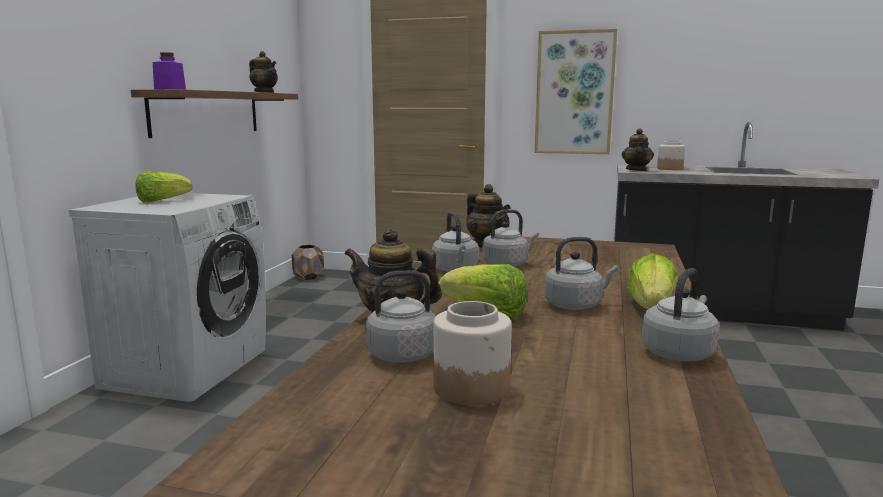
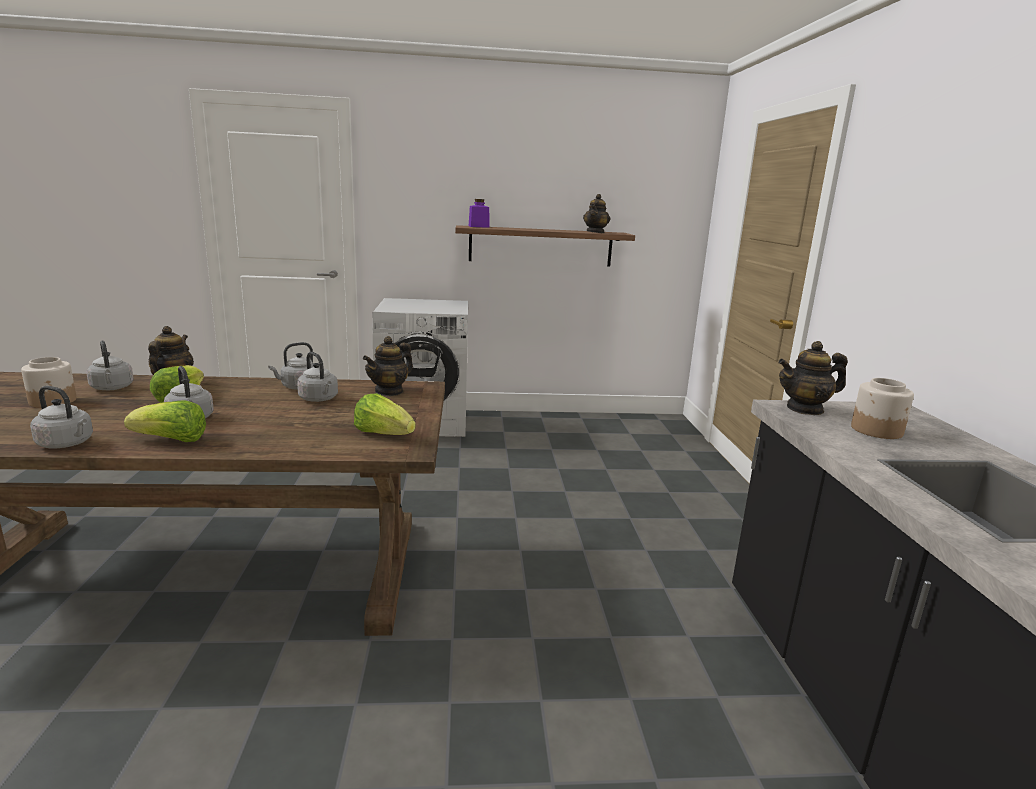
camera: 70 degrees right, 5 degrees up
(162, 201) = (425, 304): lettuce -> lettuce (383, 434)
(309, 277) = (653, 419): brown planter -> none
(574, 93) = (890, 269): picture -> none

